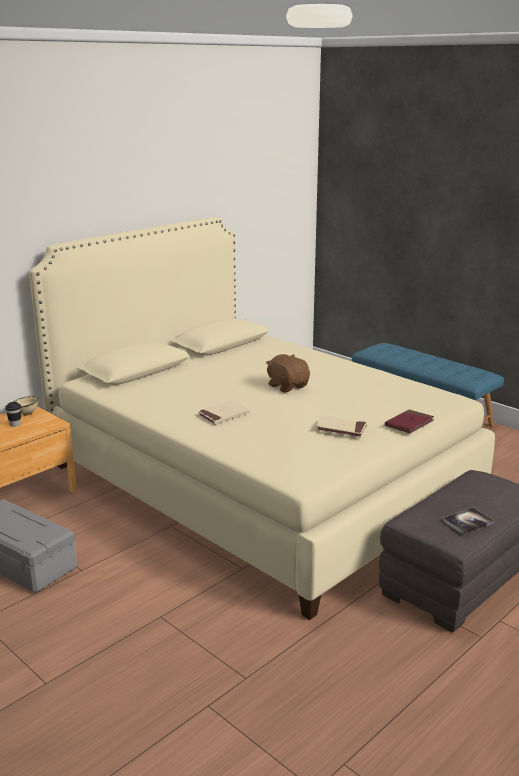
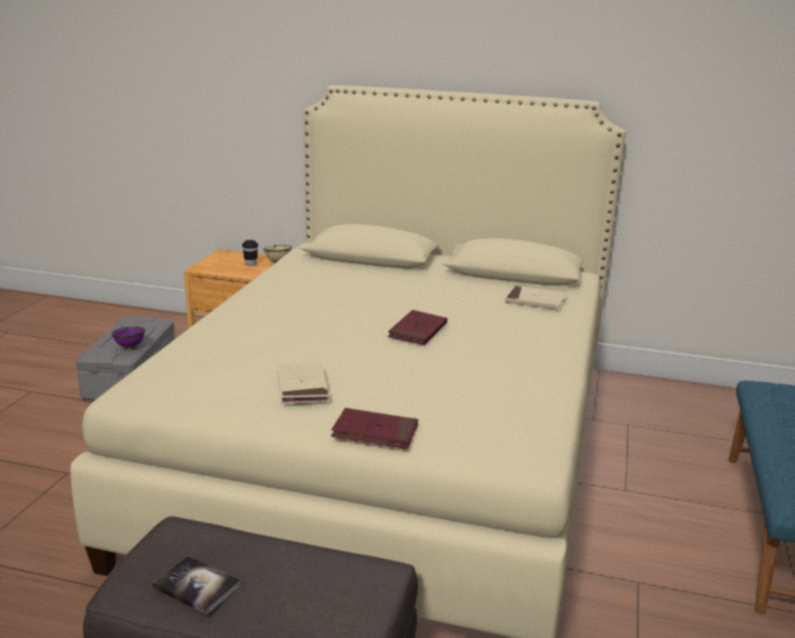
camera: 60 degrees right, 0 degrees up
(44, 525) = (129, 347): none -> purple bowl
(224, 414) = (288, 317): beige book -> beige book (535, 301)
(287, 386) = (418, 331): brown plush toy -> red book

